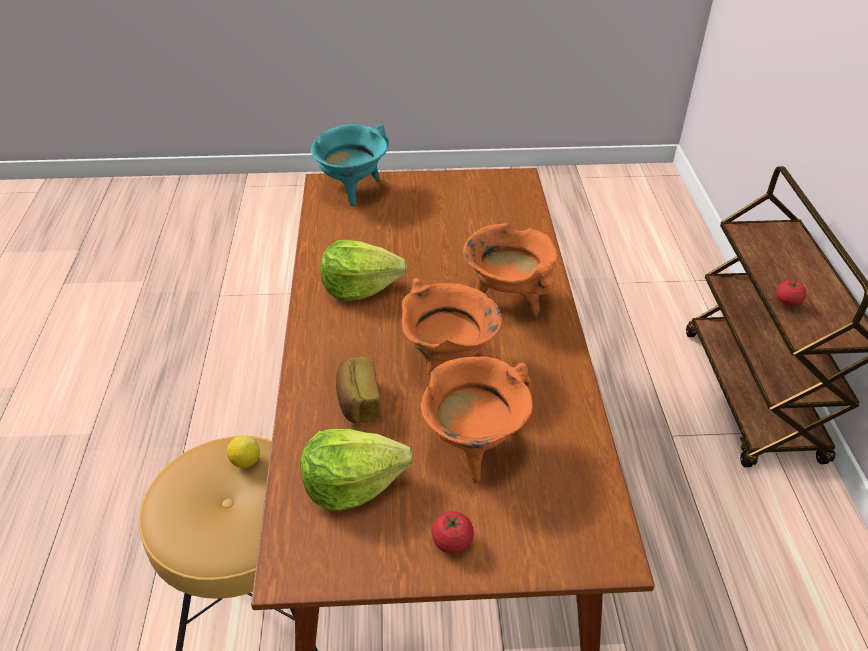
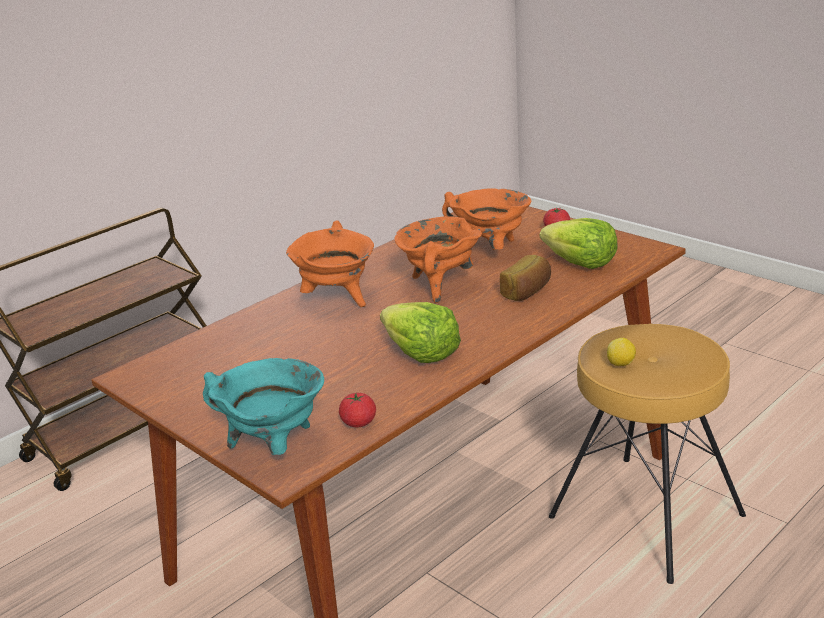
camera: 130 degrees left, 15 degrees down
(787, 301) = (136, 291): tomato -> tomato (359, 423)

